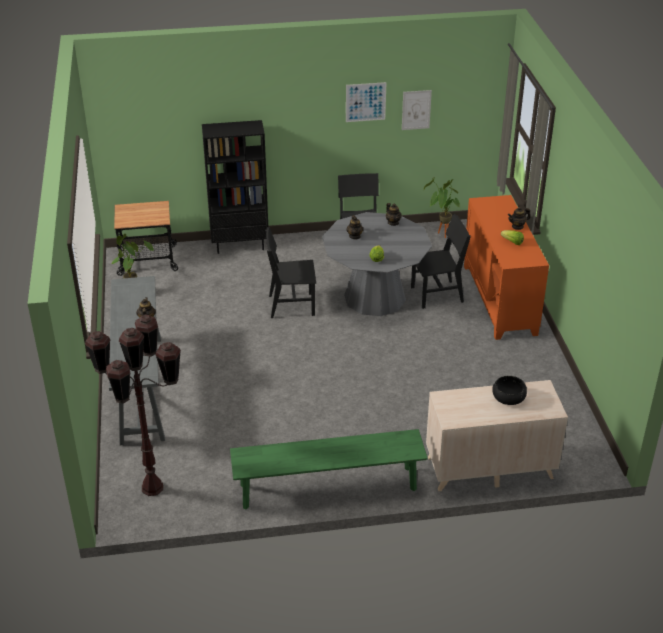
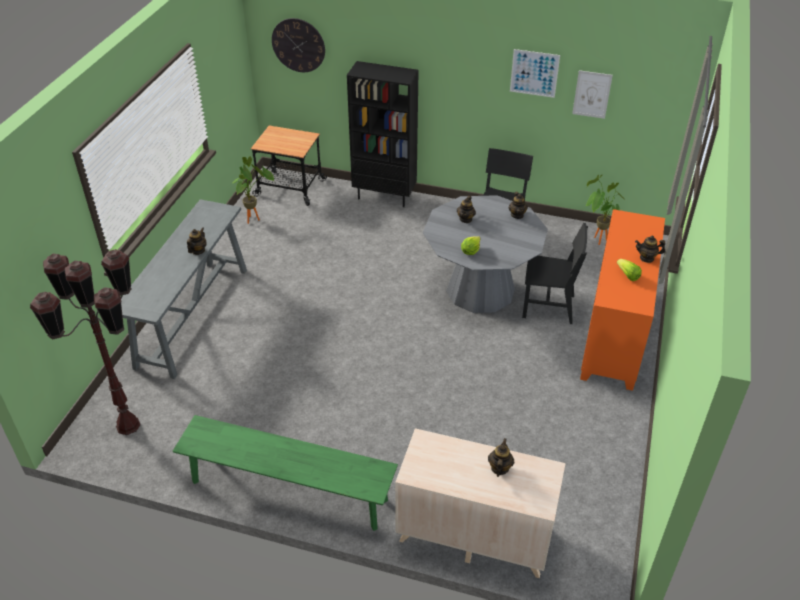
camera: 25 degrees right, 5 degrees up
(141, 121) = (298, 45): none -> wall clock
(291, 305) = (391, 273): black chair -> none
(508, 397) = (499, 468): black bowl -> teapot

